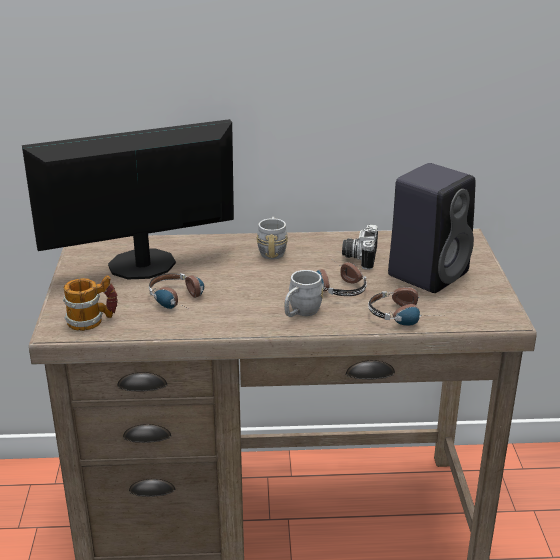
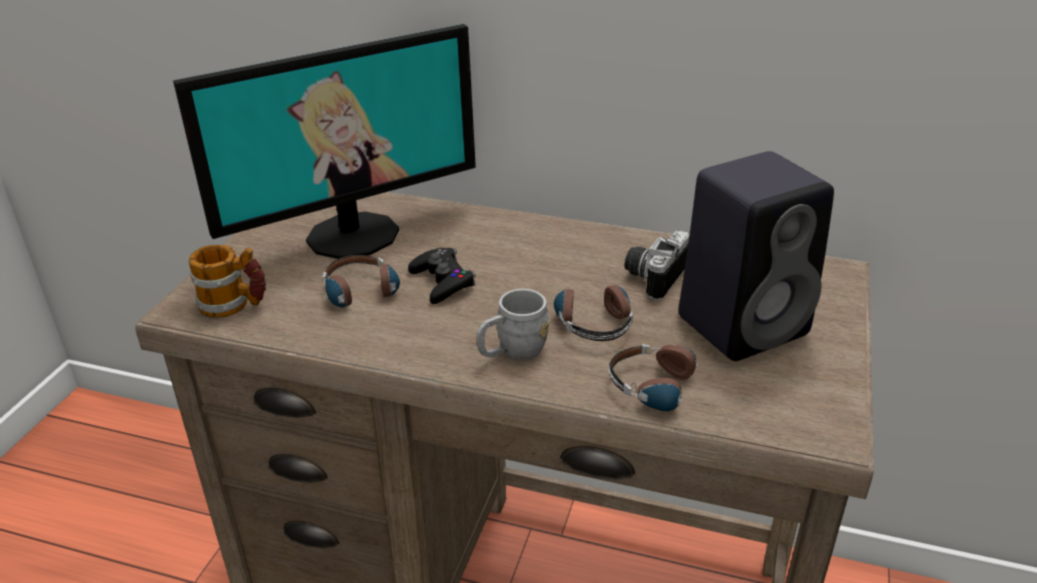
camera: 20 degrees right, 5 degrees up
(142, 265) = (352, 234): monitor -> monitor turned 150 degrees clockwise
(227, 282) = (442, 281): none -> black game controller
(272, 250) = (536, 244): grey mug -> none

